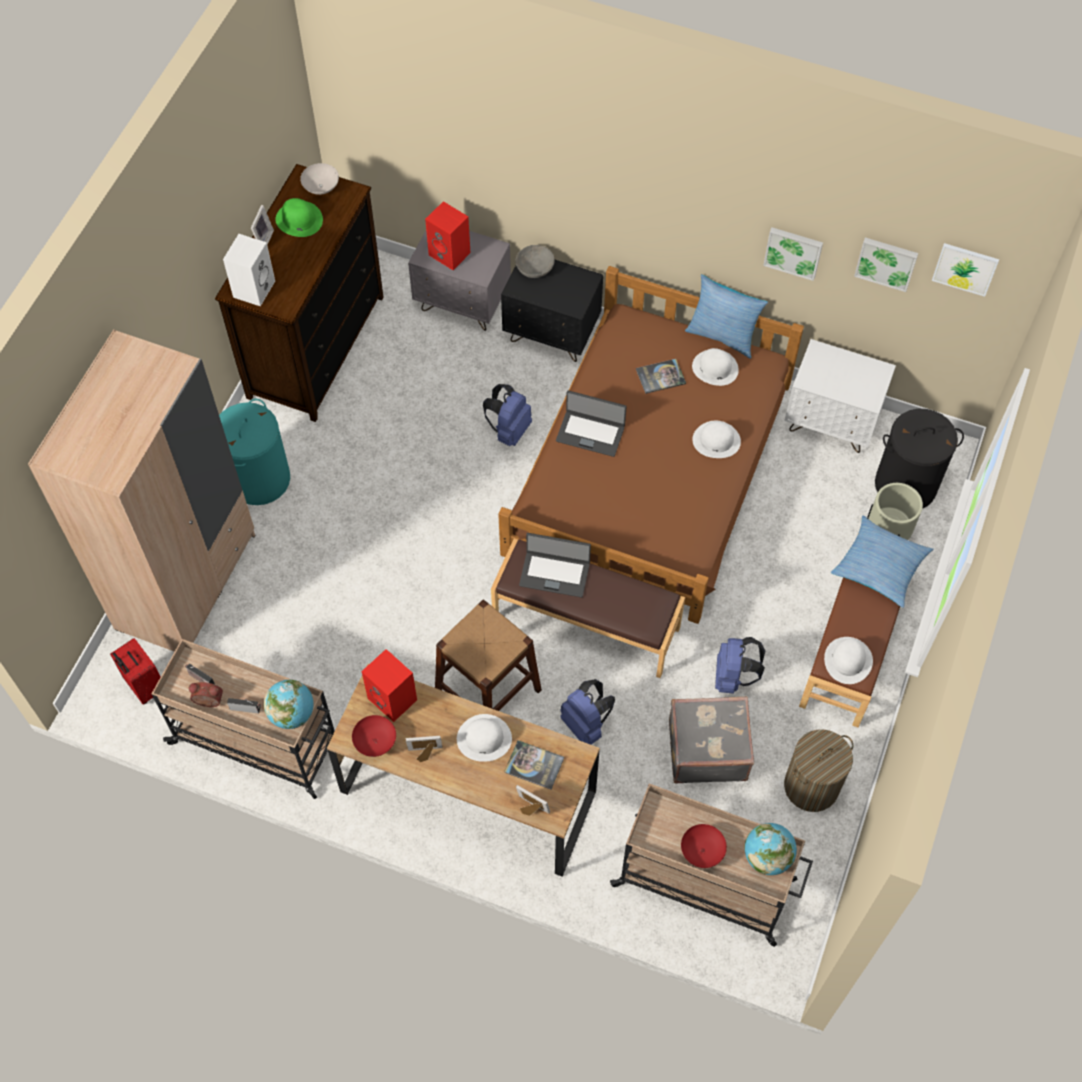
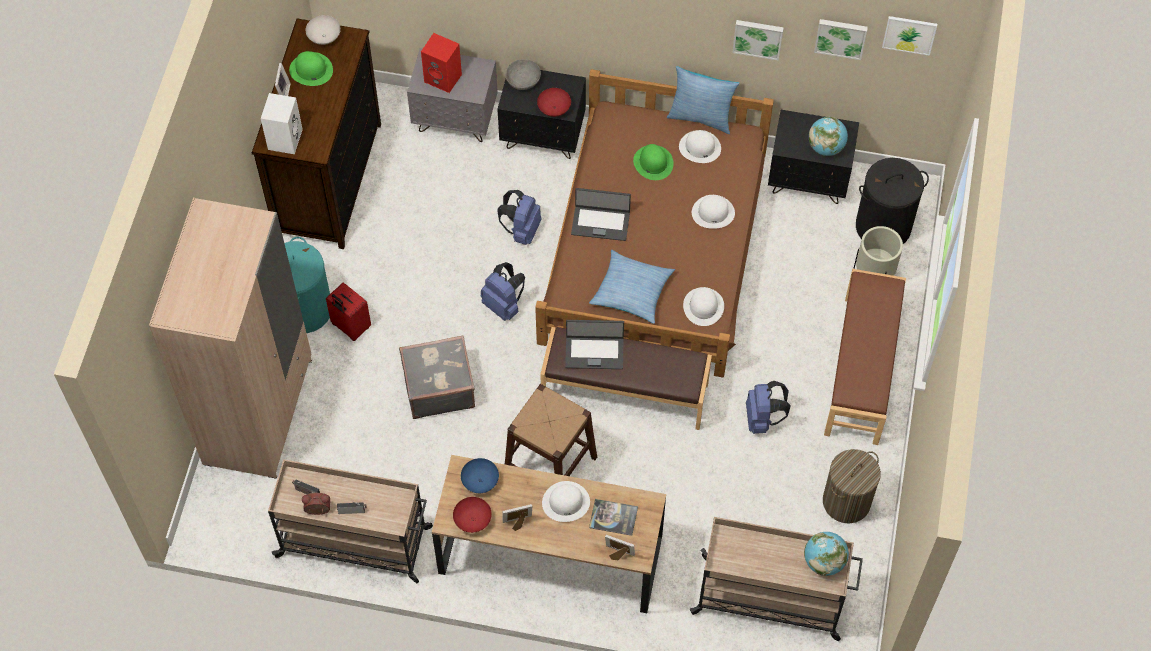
camera: 10 degrees left, 0 degrees up
(144, 686) = (242, 510): red suitcase -> red suitcase (350, 327)
(292, 713) = (394, 508): globe -> globe (826, 147)
(394, 699) = (481, 481): red speaker -> blue bowl
(586, 724) = (642, 480): blue backpack -> blue backpack (504, 305)
(660, 376) = (653, 162): book -> green hat
(702, 850) = (768, 565): red bowl -> red bowl (554, 108)
(706, 749) = (751, 484): grey suitcase -> grey suitcase (438, 387)
(831, 423) = (808, 181): white nightstand -> black nightstand
(848, 660) = (861, 387): white hat -> white hat (703, 306)
(880, 566) = (875, 301): pillow -> pillow (632, 291)

